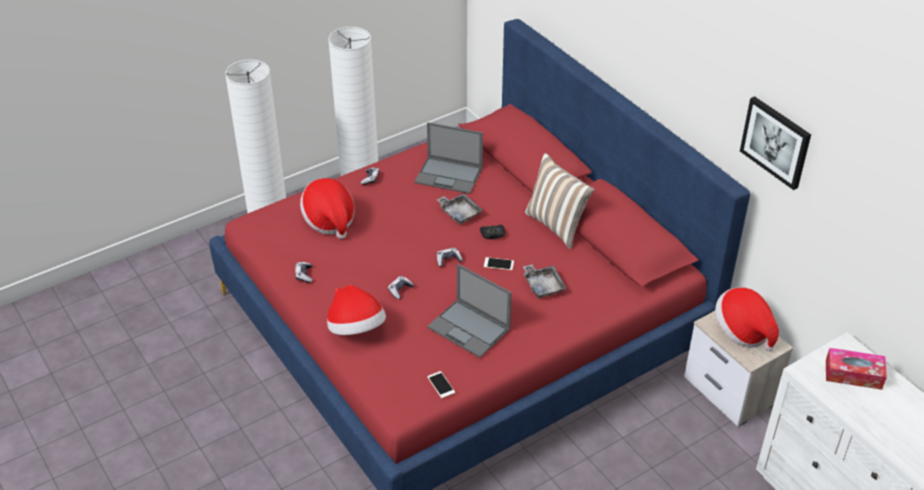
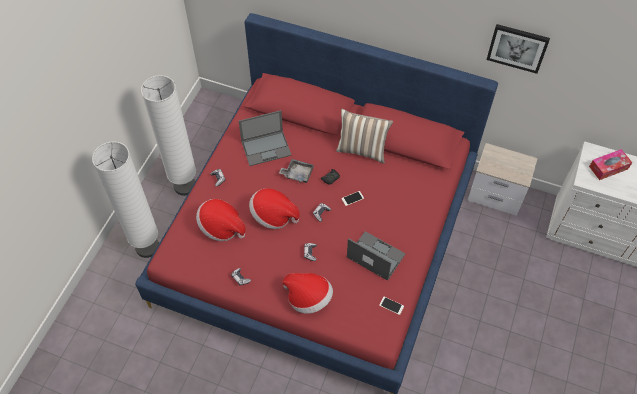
camera: 35 degrees left, 15 degrees up
(469, 328) = (375, 255): laptop -> laptop turned 150 degrees counterclockwise
(543, 285) = (390, 199): grey tray -> none
(743, 331) = (505, 162): hat -> hat (273, 215)

